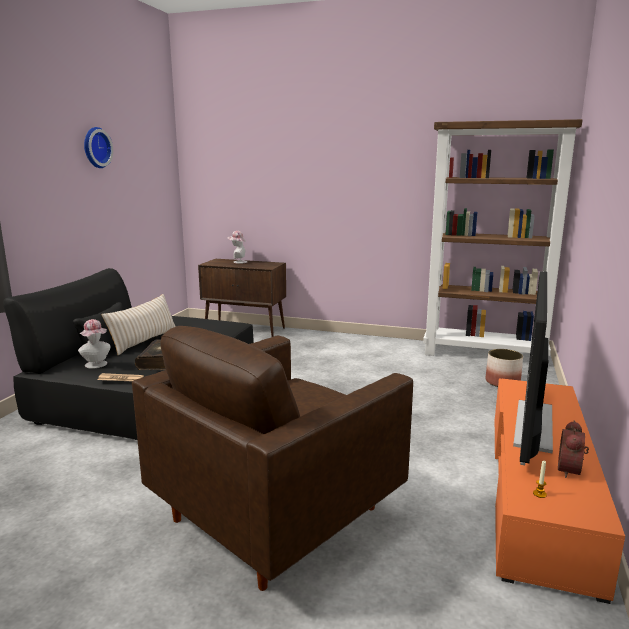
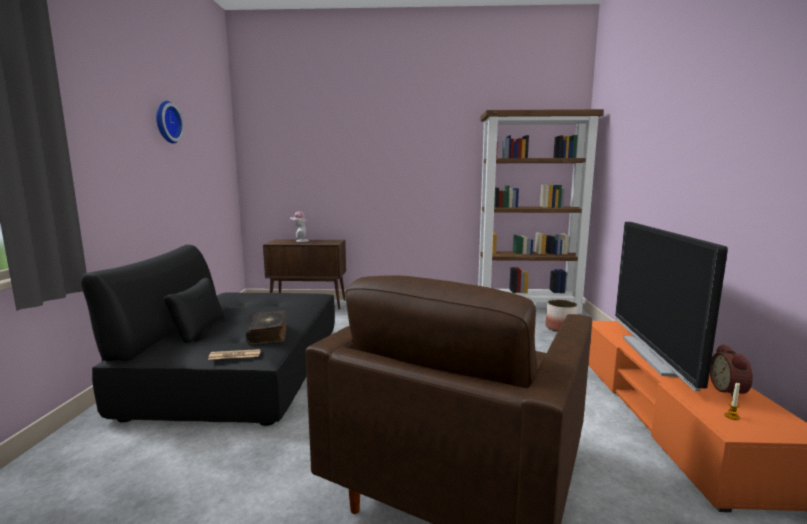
camera: 15 degrees left, 5 degrees down
(97, 365) = (197, 344): hat -> none
(144, 341) = (236, 317): beige pillow -> none

